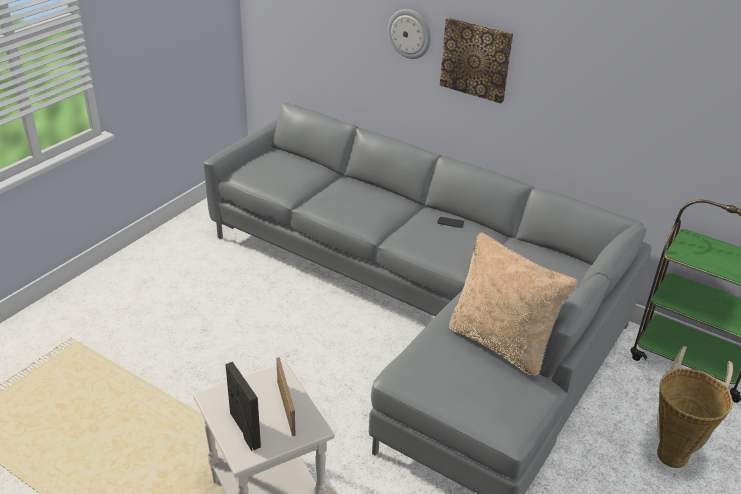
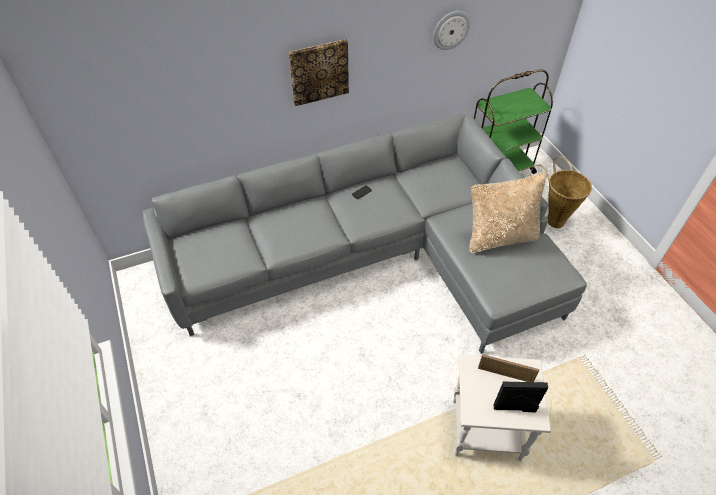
camera: 55 degrees left, 15 degrees up
(410, 33) = (254, 80): wall clock -> wall clock (451, 30)

